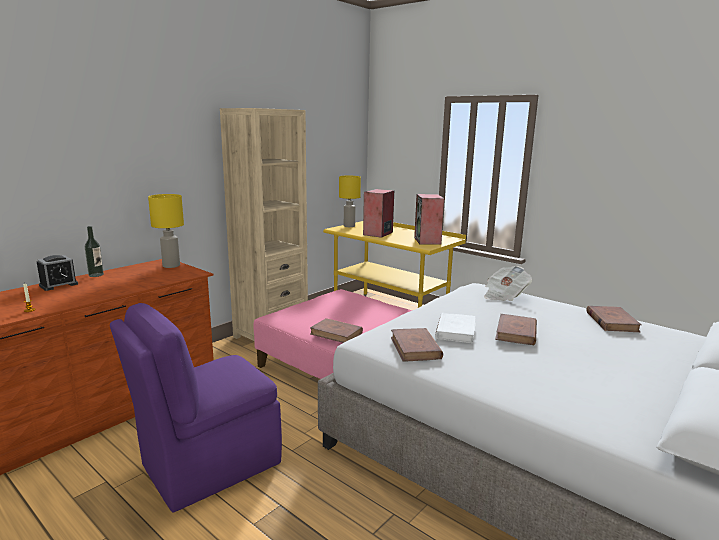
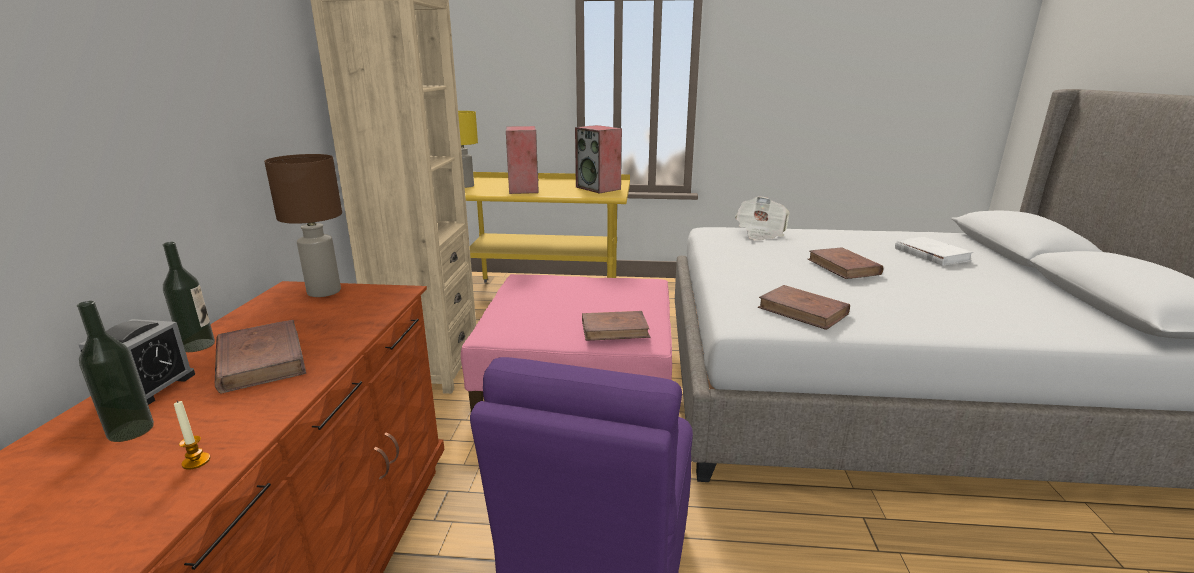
camera: 35 degrees left, 5 degrees up
(33, 296) = (131, 430): none -> bottle
(171, 266) = (323, 292): yellow table lamp -> brown table lamp
(455, 330) = (794, 281): white book -> white book (931, 254)
(611, 321) = (877, 236): brown book -> brown book (261, 360)

